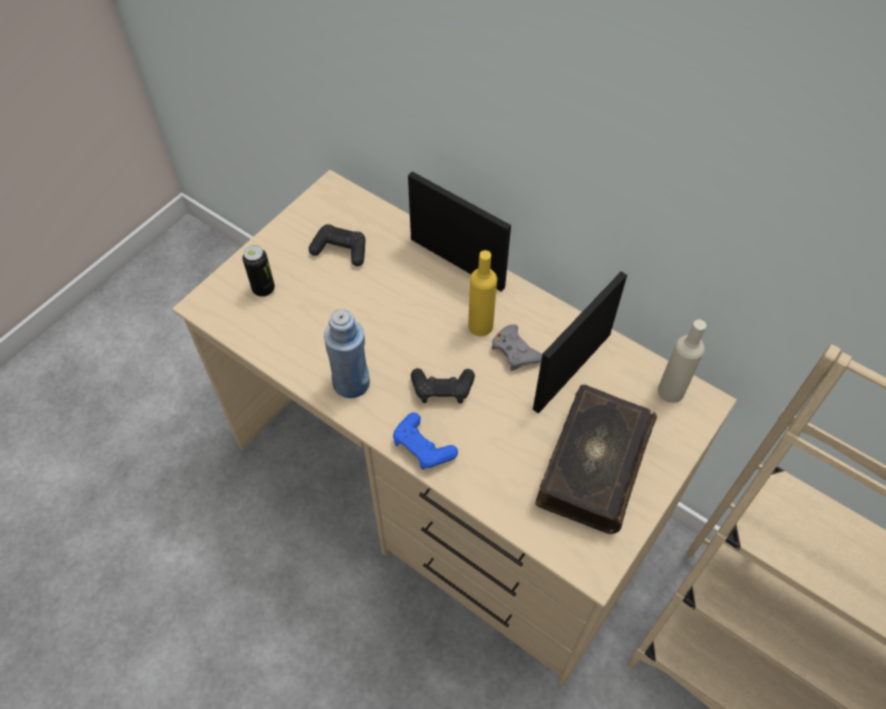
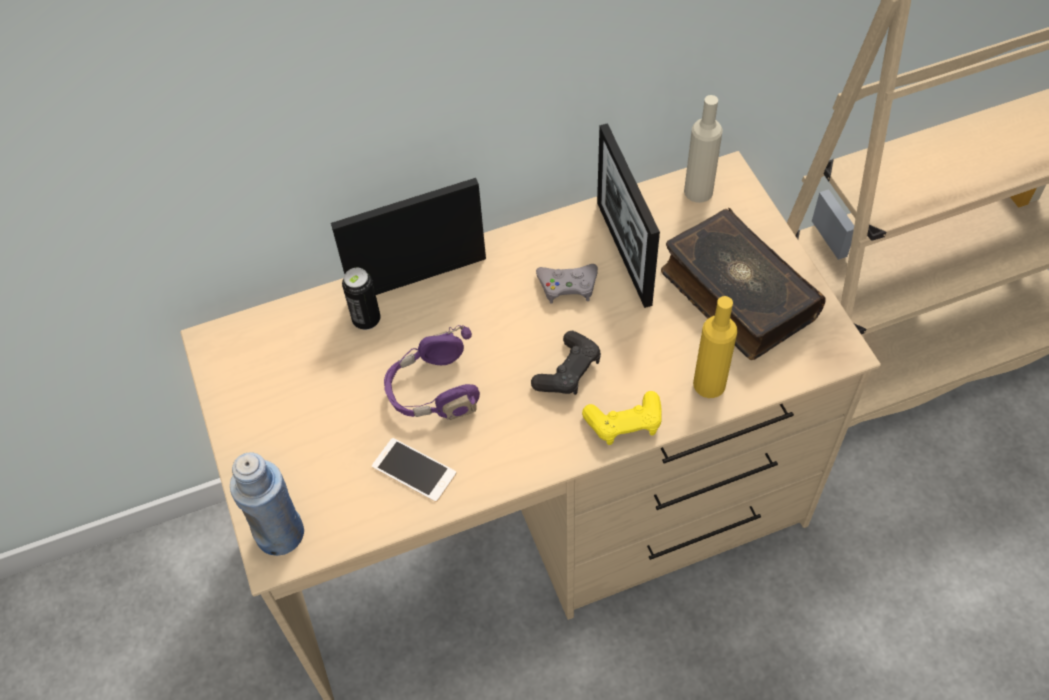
camera: 55 degrees left, 0 degrees up
(263, 289) = (304, 479): can -> can (366, 320)
(306, 342) = (414, 470): none -> phone
(340, 250) = (312, 376): black game controller -> none
(351, 383) = (501, 451): blue bottle -> blue bottle (280, 533)
(373, 320) = (433, 391): none -> purple headphones
(423, 447) = (624, 423): blue game controller -> yellow game controller
(480, 325) = (514, 298): yellow bottle -> yellow bottle (709, 384)

